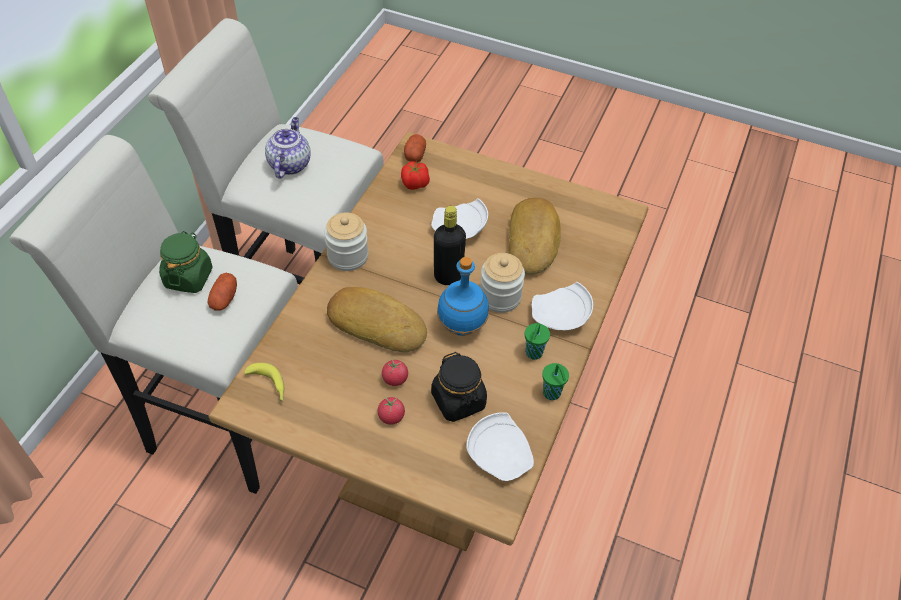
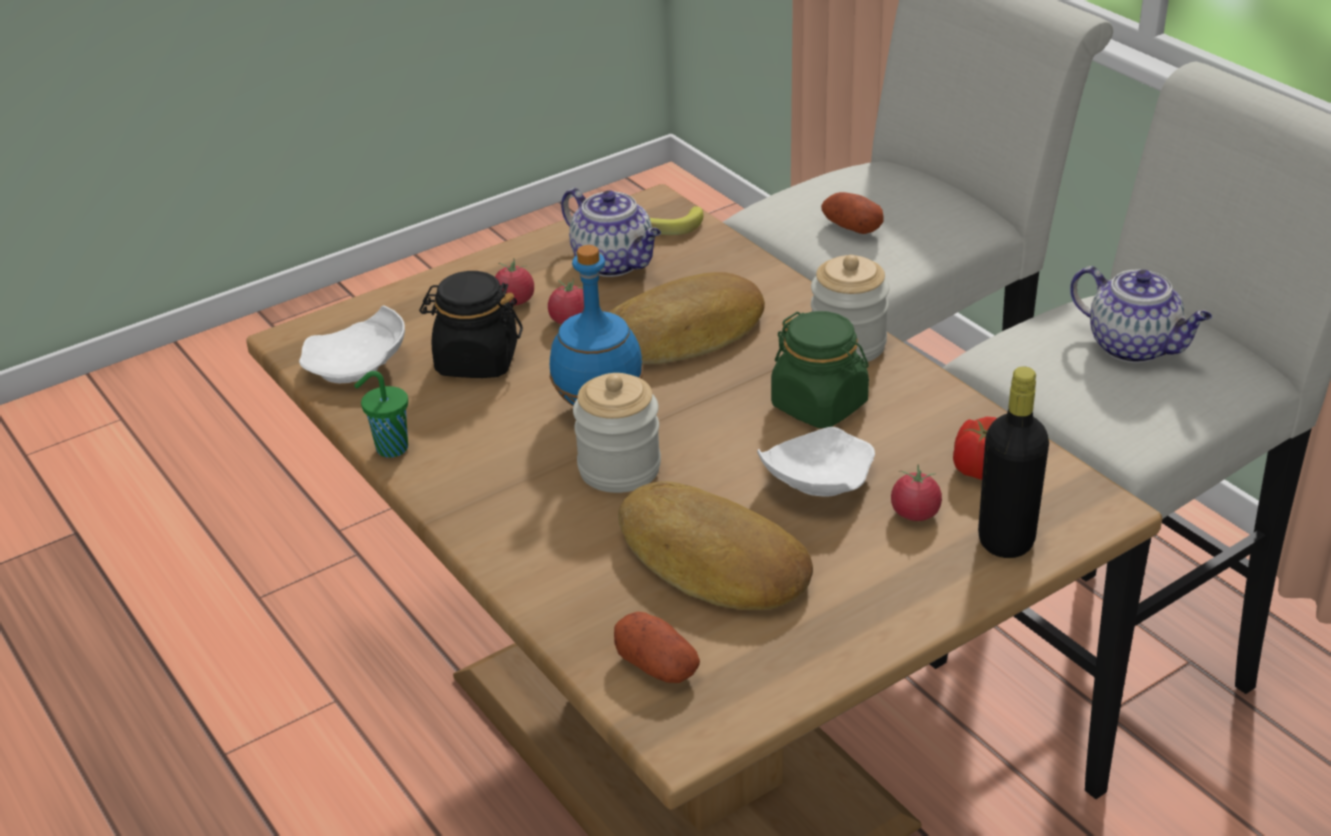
camera: 125 degrees right, 15 degrees down
(188, 277) = (919, 209): green jar -> green jar (820, 405)
(323, 389) = (615, 263): none -> teapot
(414, 155) = (1072, 496): potato -> potato (657, 665)
(448, 276) = (715, 430): black bottle -> black bottle (1006, 540)
(458, 193) = (915, 513): none -> tomato
(533, 353) = (476, 459): green cup -> none
(561, 316) = (513, 519): white plate -> none

